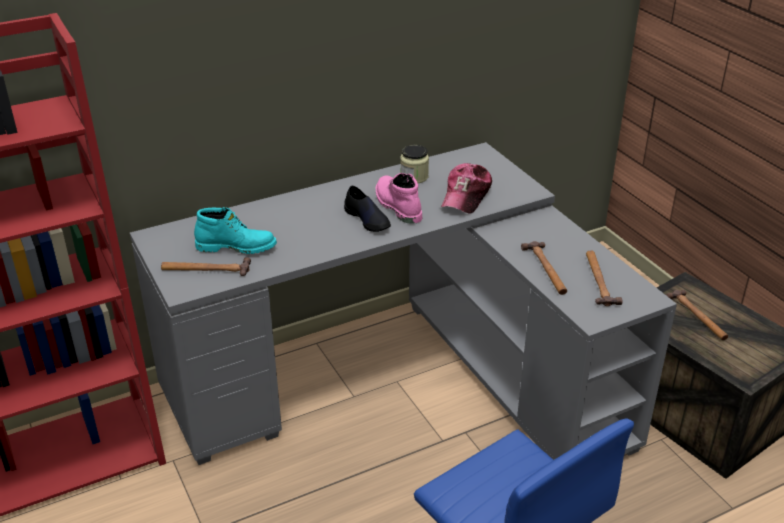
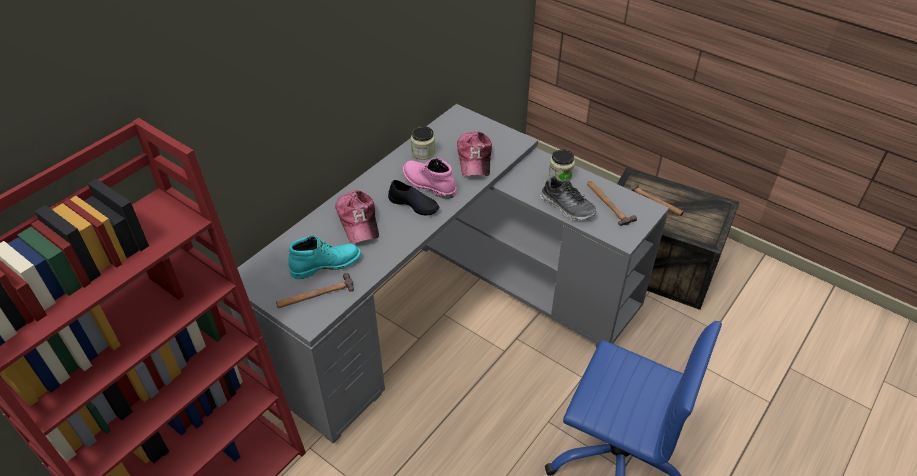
camera: 25 degrees left, 10 degrees up
(298, 219) = (358, 221): none -> cap
(546, 269) = (567, 207): hammer -> shoe
(561, 238) = (560, 176): none -> jar

